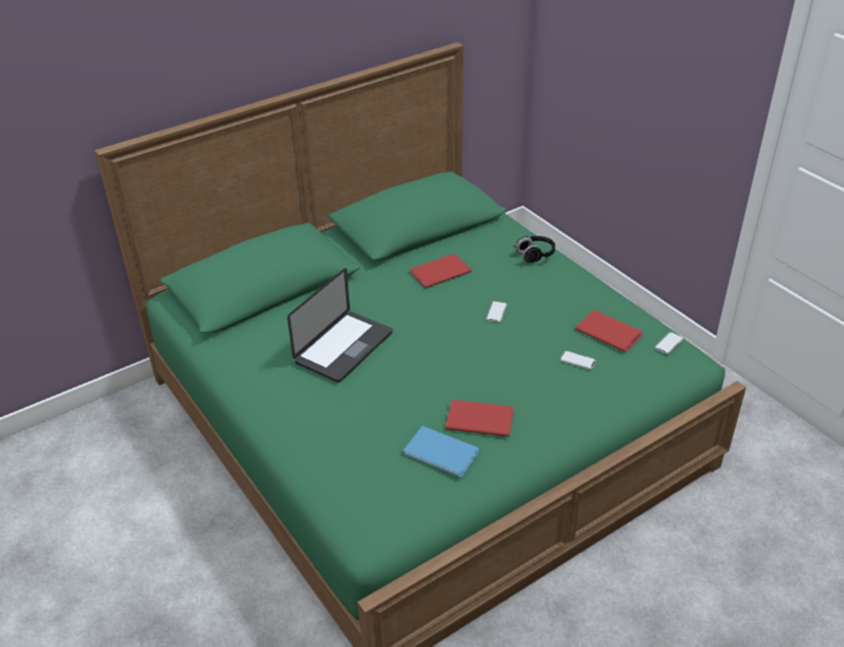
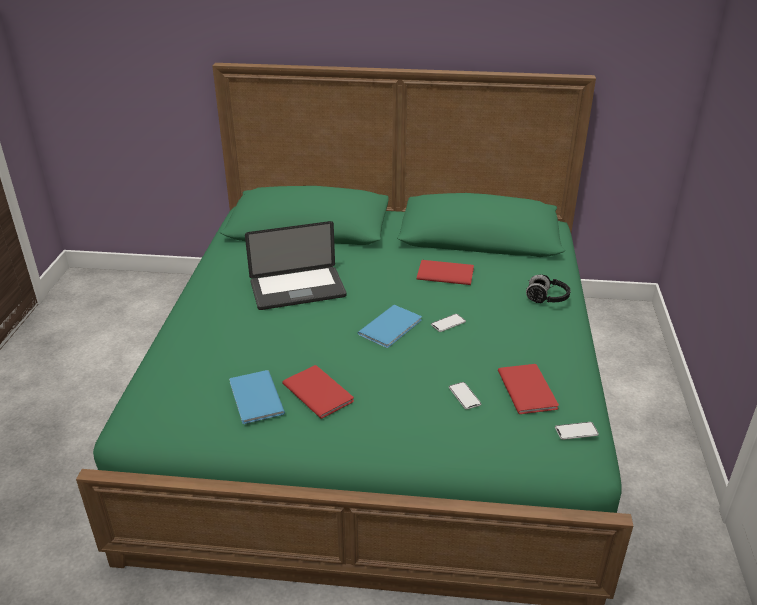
camera: 40 degrees right, 5 degrees down
(461, 337) = (392, 327): none -> blue book

